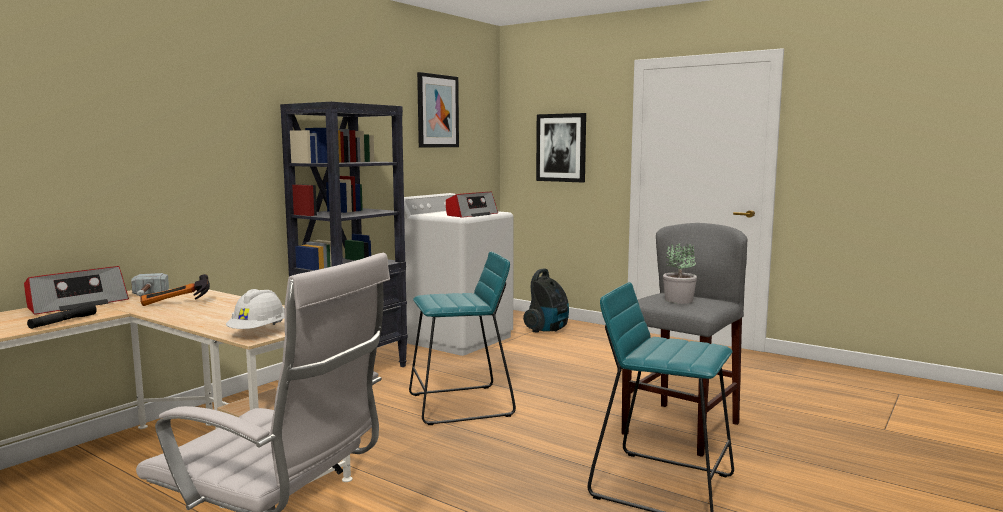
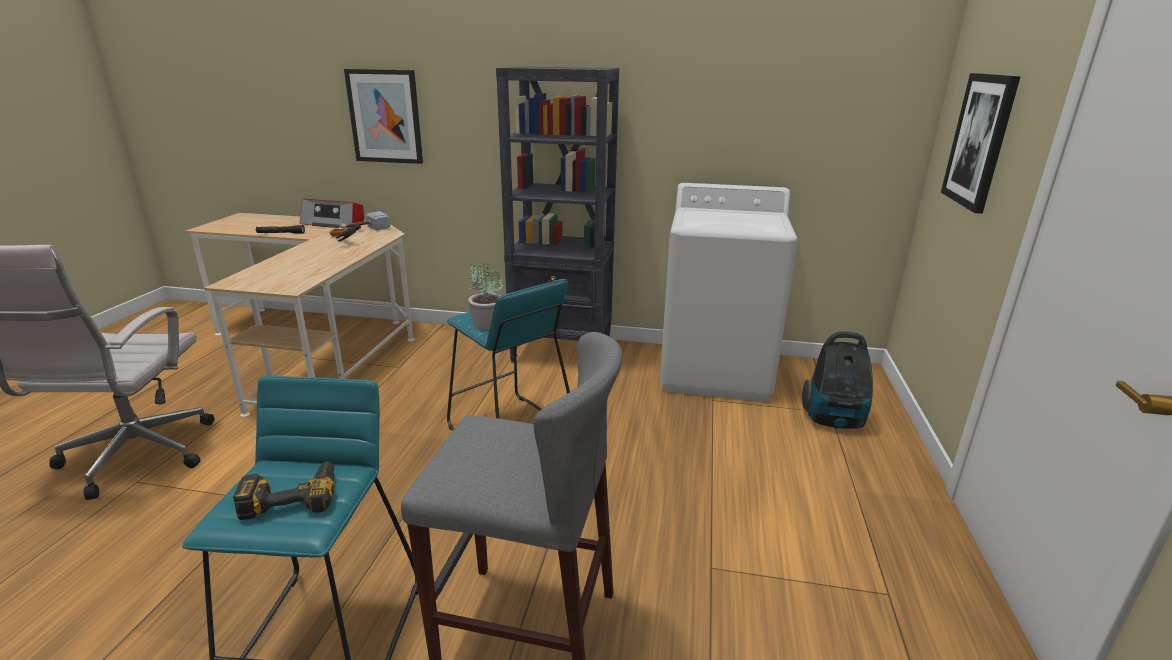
camera: 65 degrees right, 15 degrees up
(258, 332) = (247, 280): white hard hat -> none
(437, 111) = (783, 67): picture -> picture (385, 116)
(471, 215) = (722, 225): radio -> none
(679, 300) = (488, 452): potted plant -> potted plant (487, 324)
(679, 348) = (292, 495): none -> power drill

